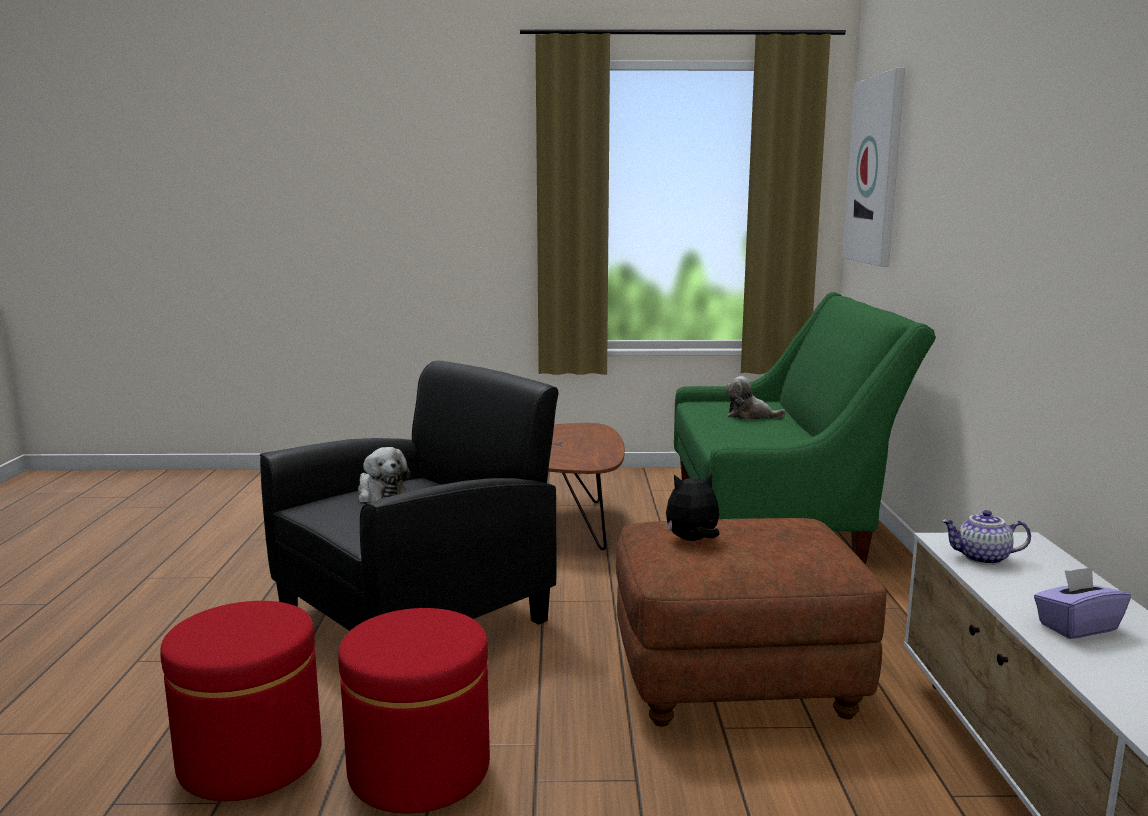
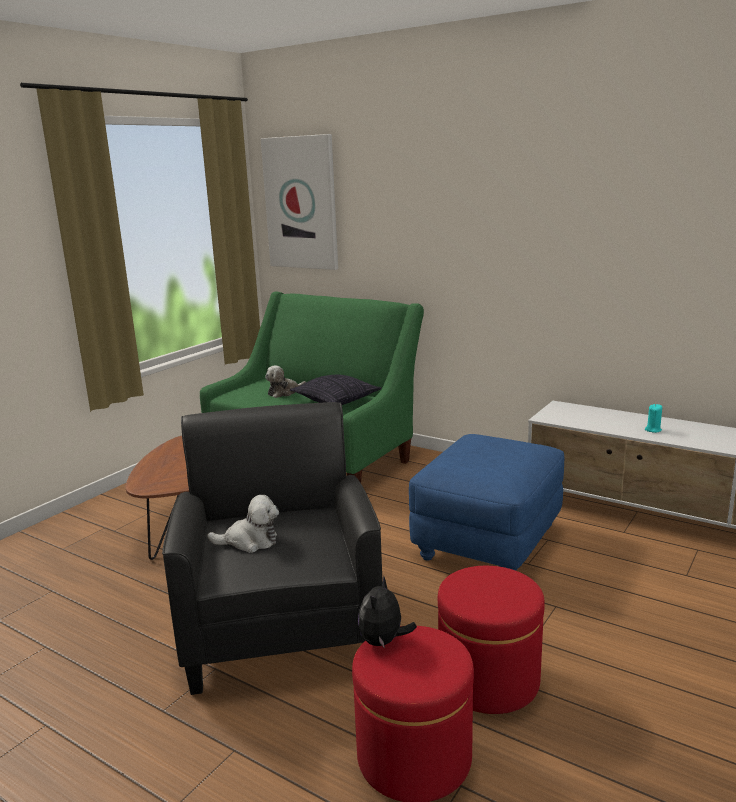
camera: 55 degrees left, 5 degrees up
(692, 540) = (478, 467): plush toy -> plush toy (383, 641)
(736, 681) = (488, 543): brown ottoman -> blue ottoman
(774, 438) = (336, 401): none -> pillow
(982, 558) = (572, 419): teapot -> none
(1076, 627) = (653, 430): purple tissue box -> turquoise candle

